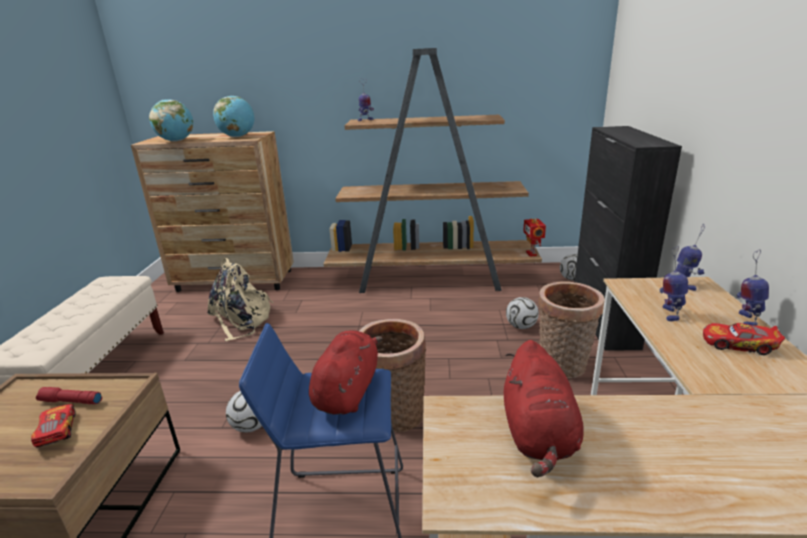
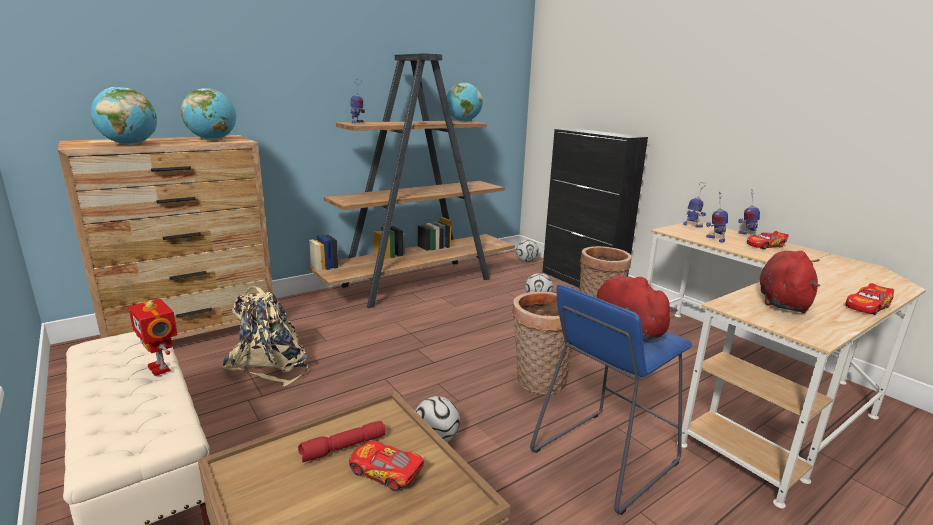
camera: 40 degrees left, 5 degrees down
(484, 117) = (463, 121): none -> globe
(532, 254) = (503, 242): toy robot -> toy robot (161, 368)
(538, 435) = (782, 301): red plush toy -> red plush toy turned 120 degrees counterclockwise
(667, 503) = (867, 306): none -> toy car

